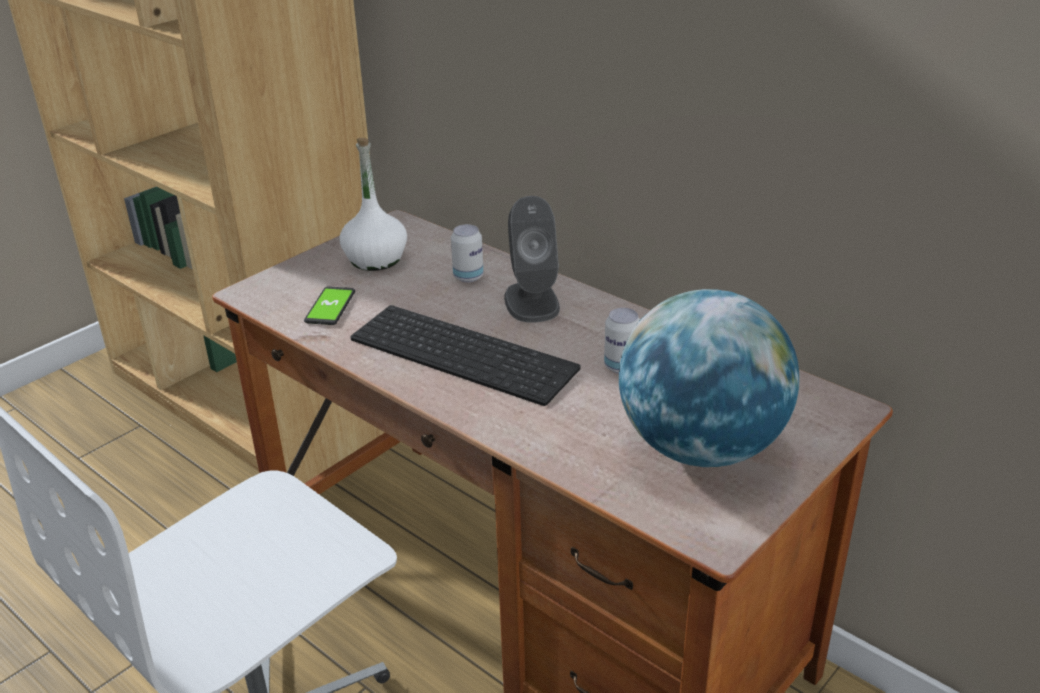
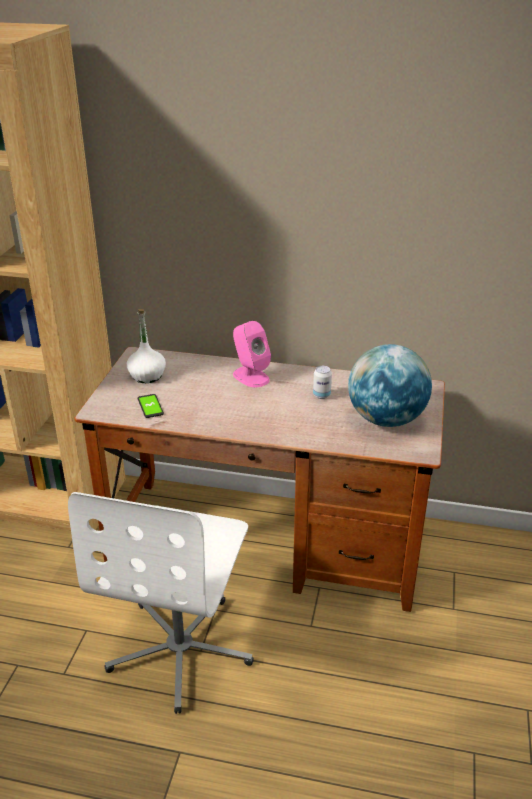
camera: 30 degrees left, 0 degrees up
(467, 352) = (244, 409): keyboard -> none
(468, 277) = (206, 372): can -> none
(531, 301) = (250, 376): grey speaker -> pink speaker

